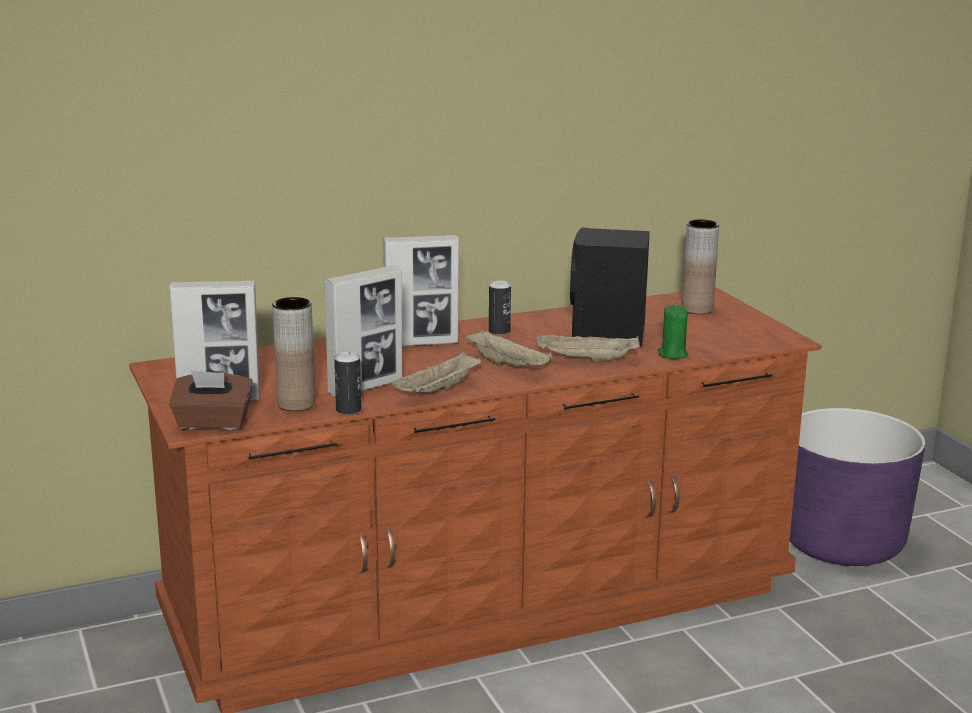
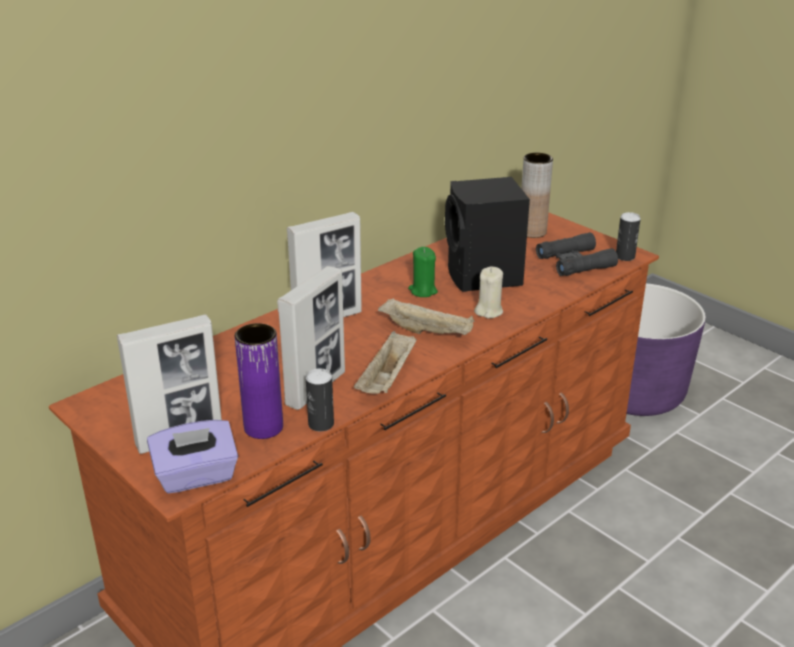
camera: 20 degrees left, 10 degrees up
(213, 424) = (196, 476): brown tissue box -> purple tissue box
(296, 404) = (263, 427): brown vase -> purple vase
(499, 331) = (387, 289): can -> can (625, 257)
(586, 360) = (488, 311): beige tray -> beige candle
(672, 354) = (554, 289): green candle -> green candle (423, 291)
(718, 337) = (575, 262): none -> black binoculars

